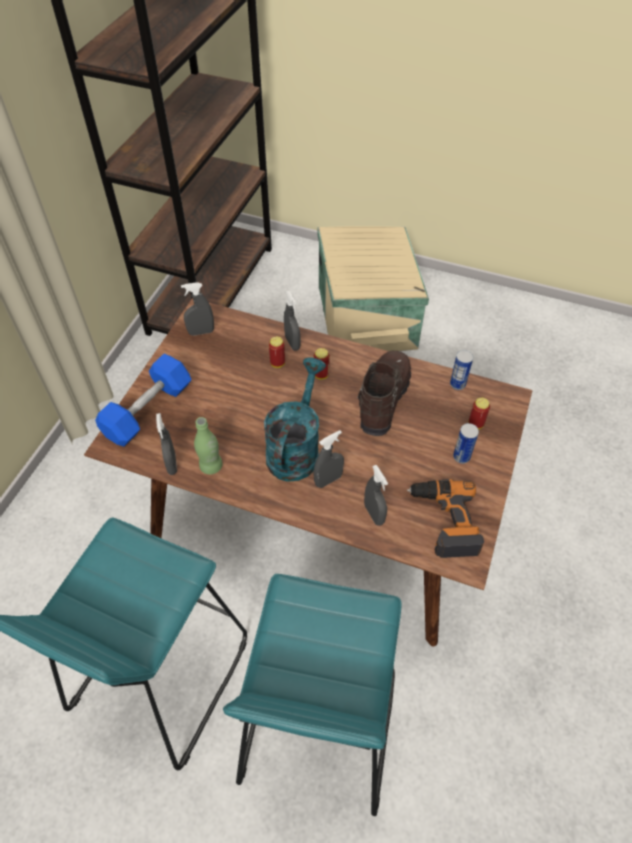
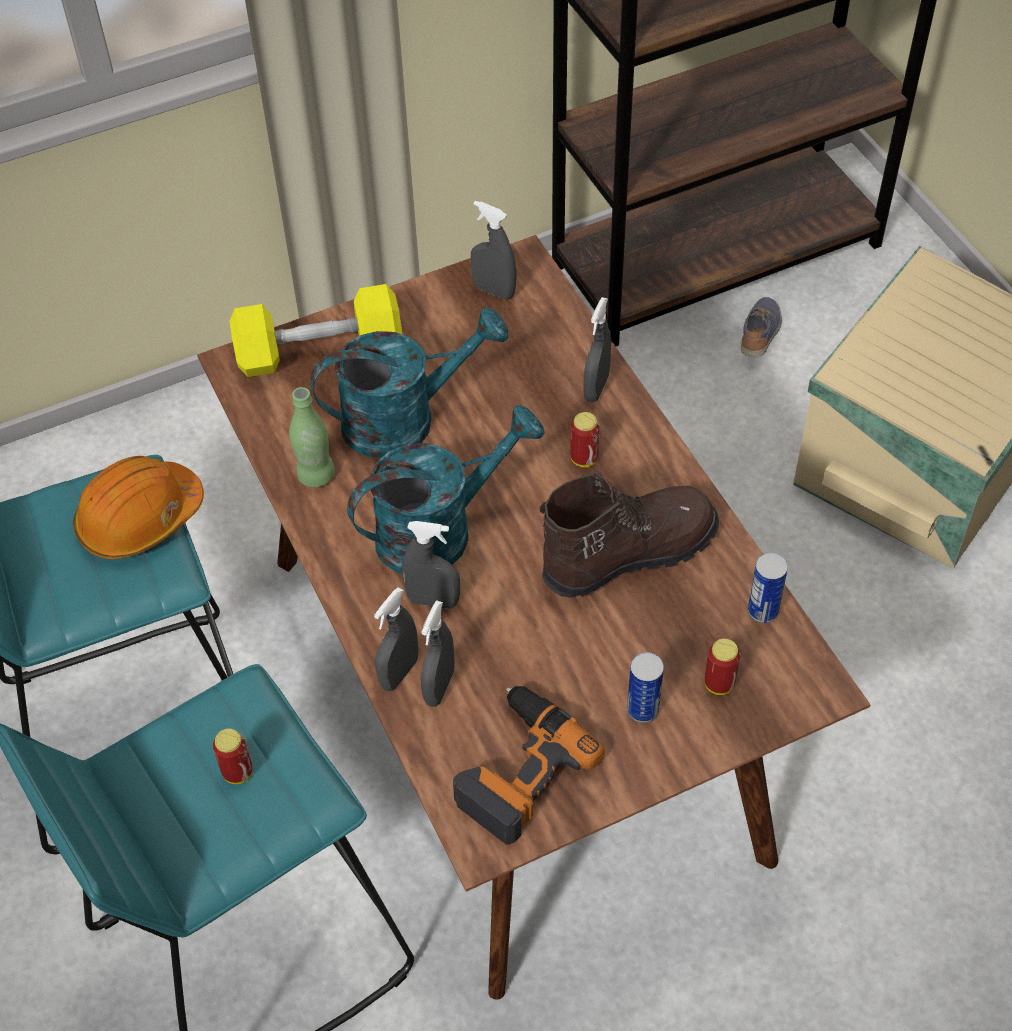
camera: 45 degrees right, 0 degrees up
(140, 553) = (140, 519): none -> orange hard hat
(148, 410) = (320, 351): blue dumbbell -> yellow dumbbell
(171, 464) = (276, 438): grey spray bottle -> grey spray bottle (399, 673)
(224, 412) = (405, 419): none -> turquoise watering can
(261, 309) = (760, 335): none -> shoe
(277, 363) = (544, 402): can -> can (237, 772)

